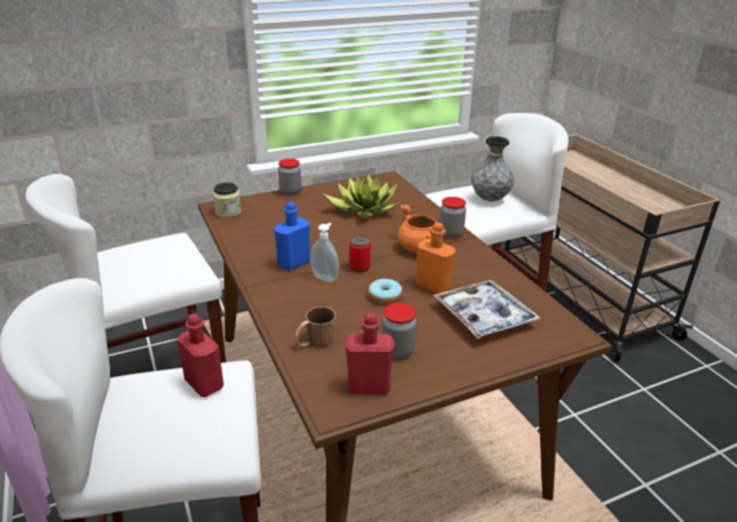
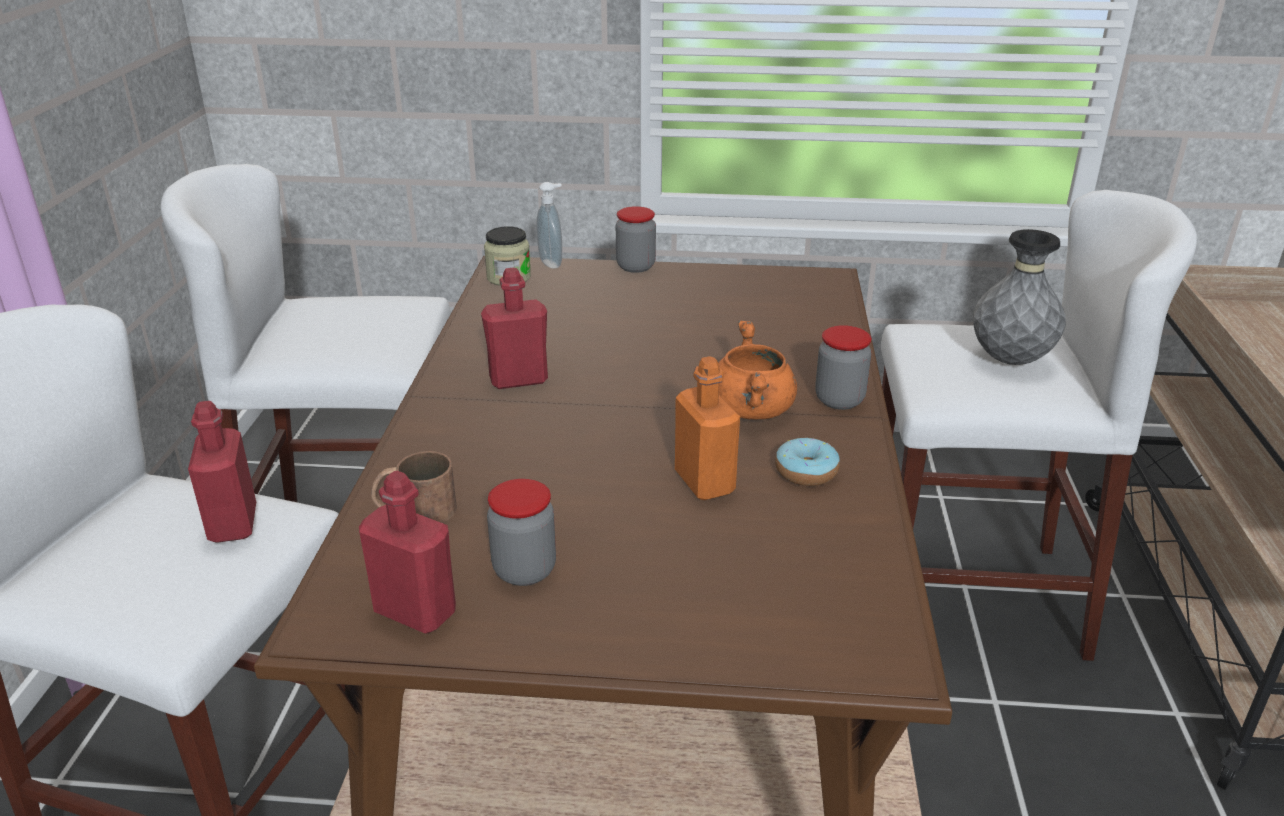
camera: 30 degrees right, 0 degrees up
(294, 263) = (518, 379): blue bottle -> red bottle
(326, 278) = (542, 416): soap dispenser -> soap dispenser (552, 263)
(359, 267) = (614, 414): can -> none
(363, 209) = (725, 320): potted plant -> none
(385, 296) = (602, 474): donut -> donut (806, 472)
(484, 316) = (740, 564): tray -> none

